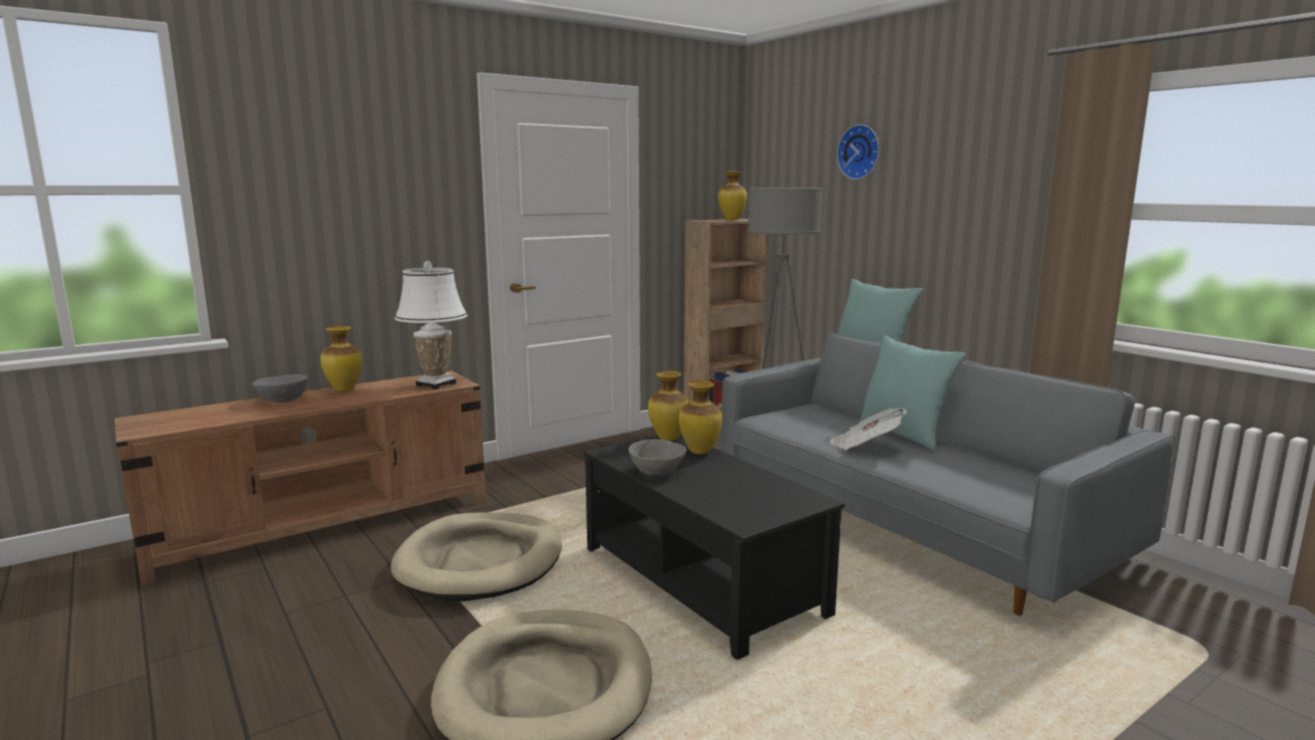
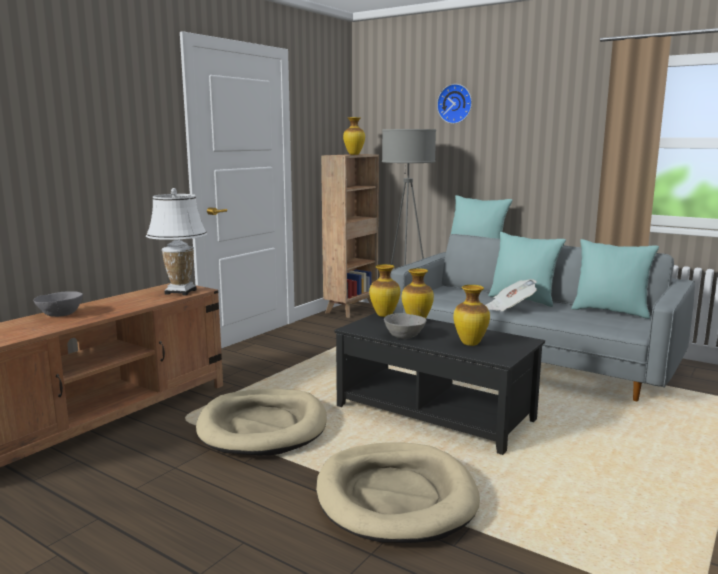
camera: 20 degrees left, 0 degrees up
(343, 390) = (104, 302): vase -> vase (469, 344)
(1021, 469) = (610, 311): none -> turquoise pillow

